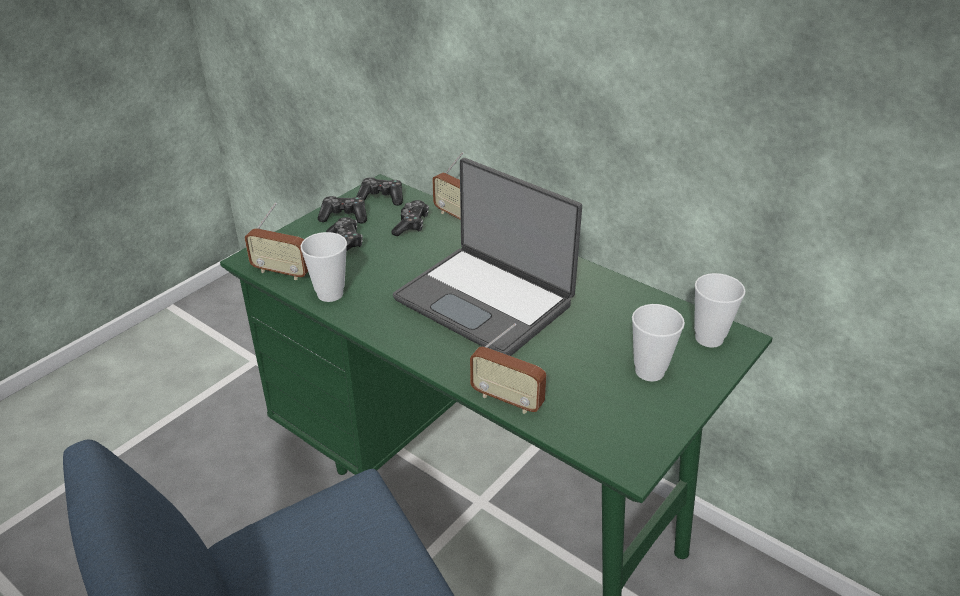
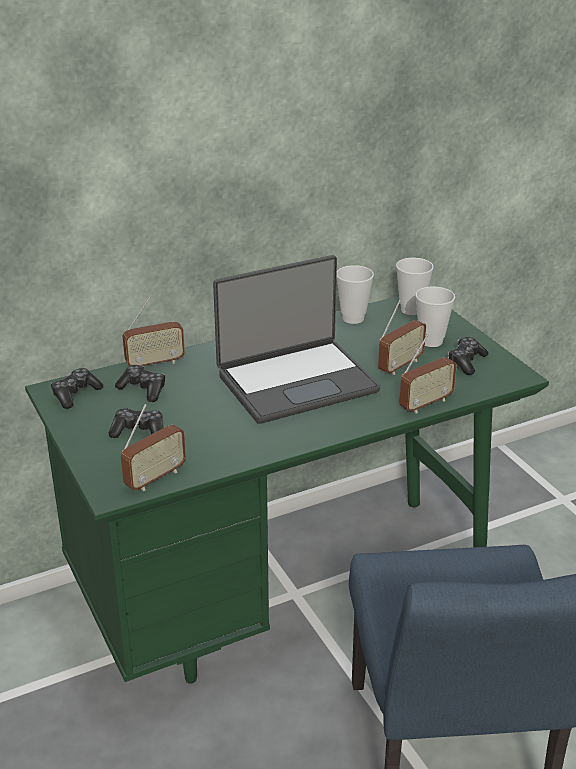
camera: 65 degrees left, 5 degrees down
(330, 294) = (218, 456): cup -> cup (353, 318)
(344, 216) = (87, 422): game controller -> game controller (466, 362)
(574, 361) = (400, 365): none -> radio

